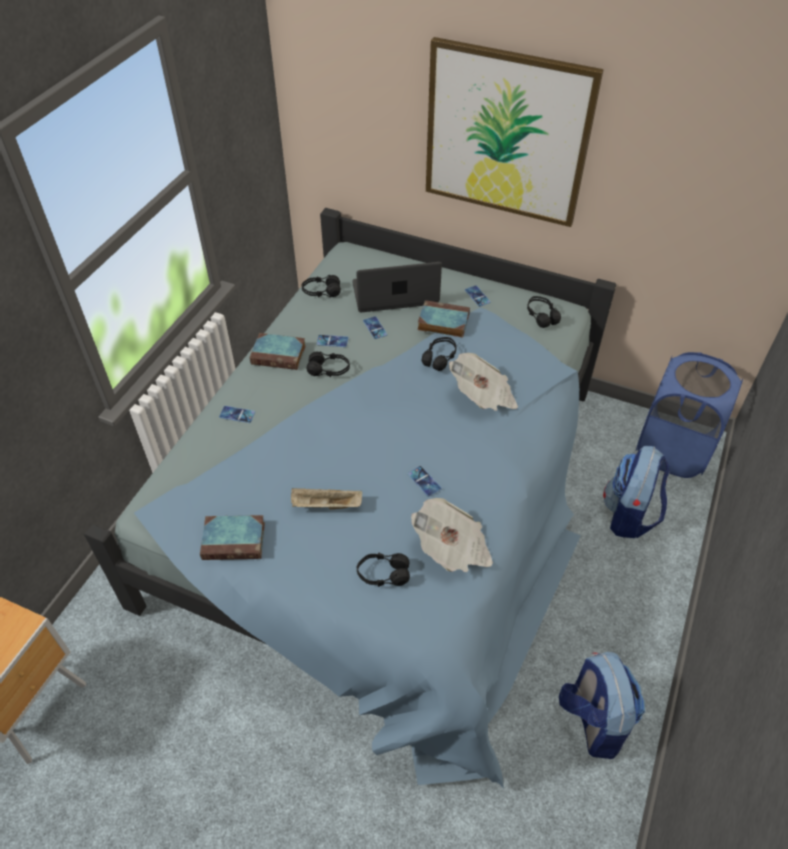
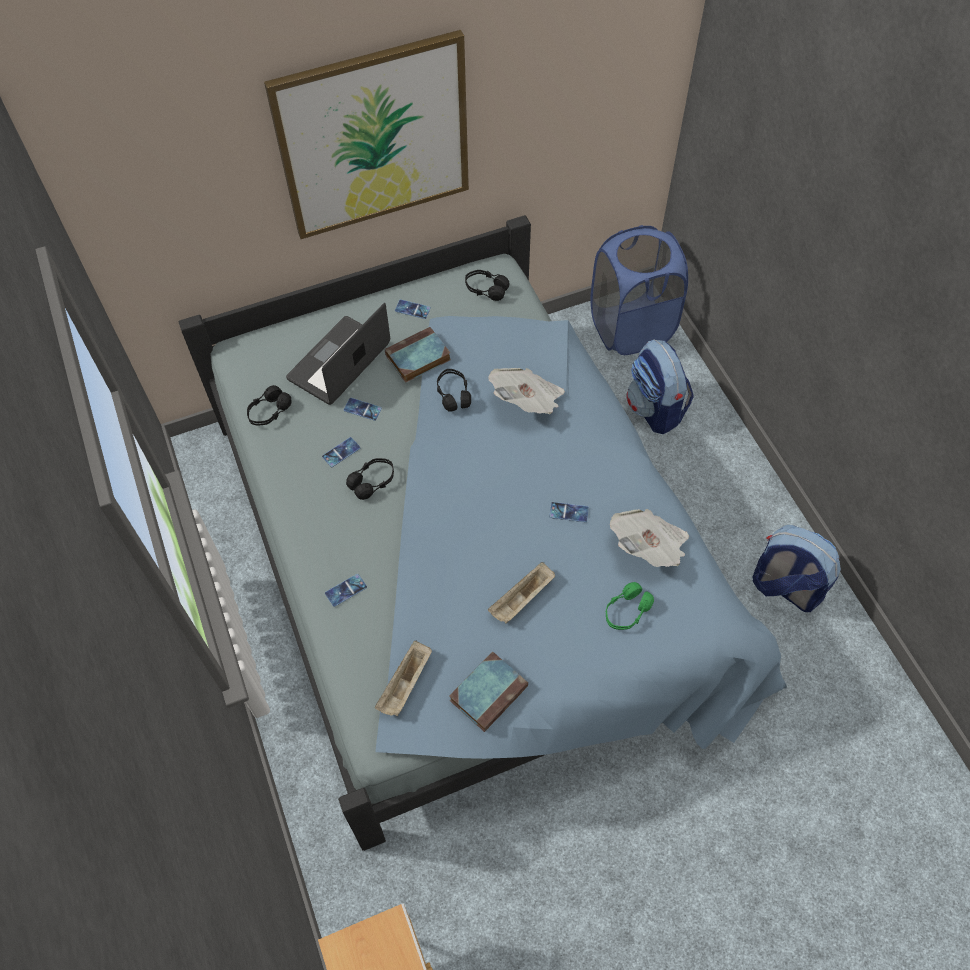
camera: 45 degrees left, 10 degrees up
(196, 491) = (405, 685): none -> beige tray
(279, 354) = (310, 504): book -> none
(383, 574) = (626, 611): black headphones -> green headphones

